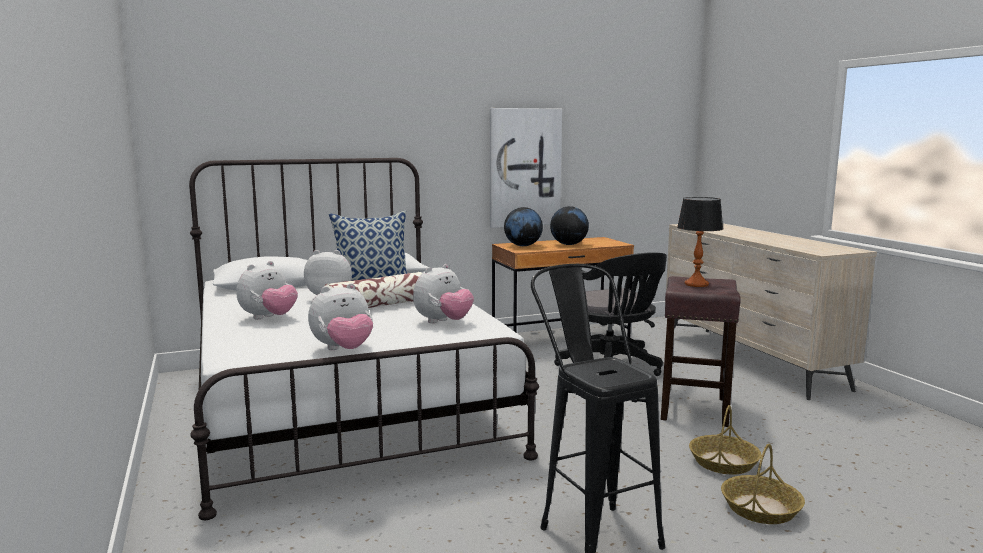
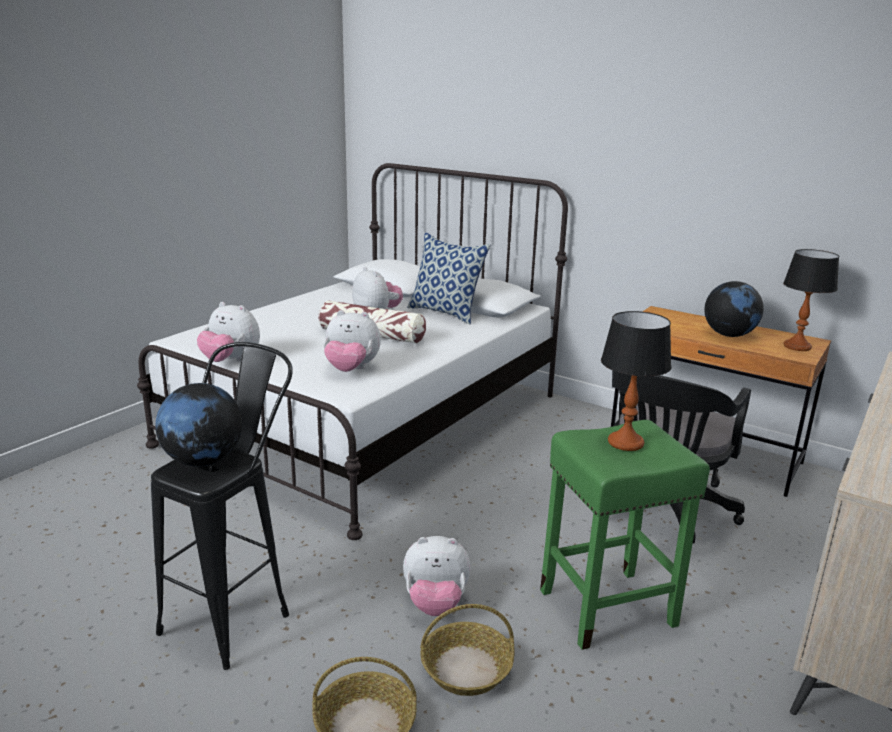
camera: 55 degrees right, 10 degrees up
(268, 318) = (291, 317): plush toy -> plush toy (435, 604)
(523, 246) = (669, 319): globe -> globe (203, 460)
(524, 167) = (714, 214): picture -> none
(604, 241) = (796, 346): none -> table lamp
(693, 408) = (609, 607): brown stool -> green stool

